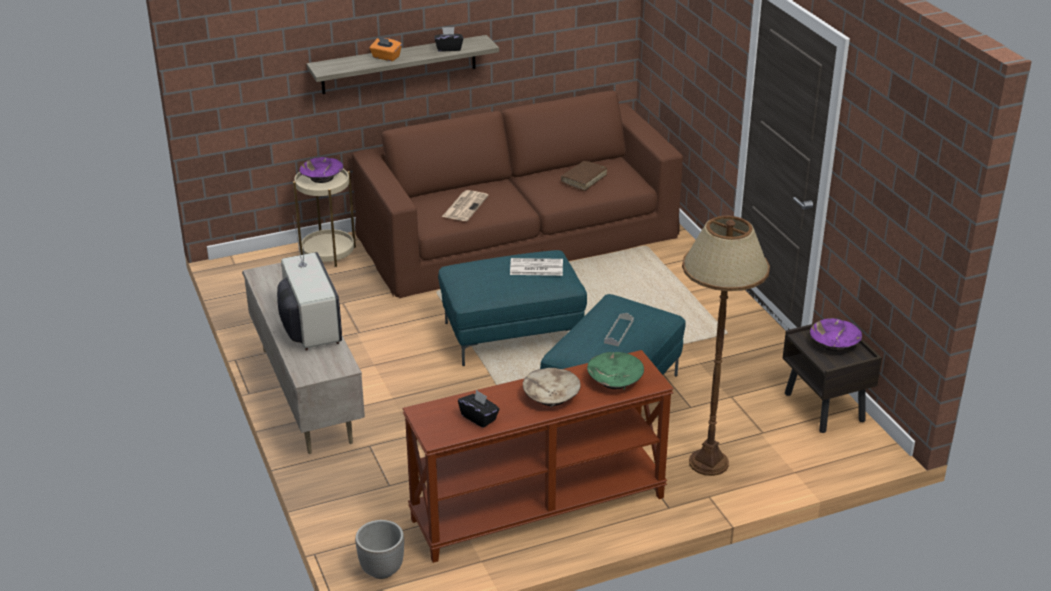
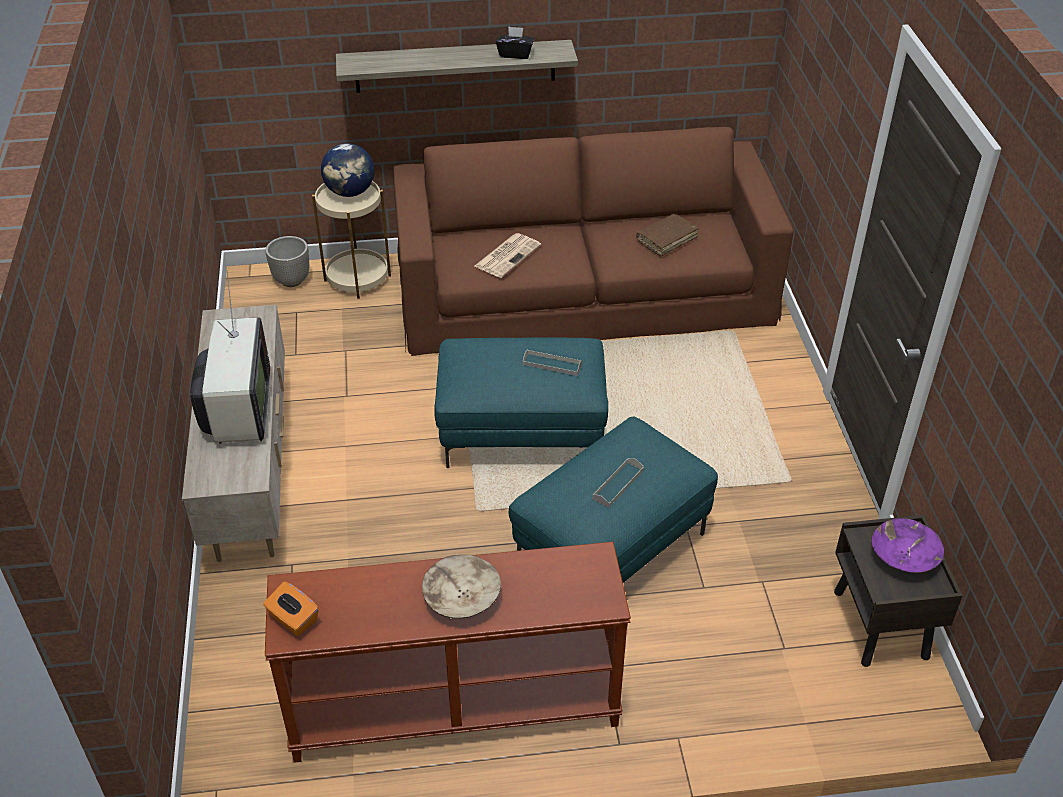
camera: 15 degrees right, 10 degrees up
(322, 177) = (350, 192): purple bowl -> globe
(382, 570) = (230, 759): planter -> planter (292, 280)
(386, 57) = (433, 57): orange tissue box -> orange tissue box (293, 619)
(479, 417) = (355, 613): black tissue box -> none
(535, 268) = (552, 364): newspaper -> grey tray
(614, 380) = (556, 587): green bowl -> none
(708, 463) = (695, 682): brown floor lamp -> none

